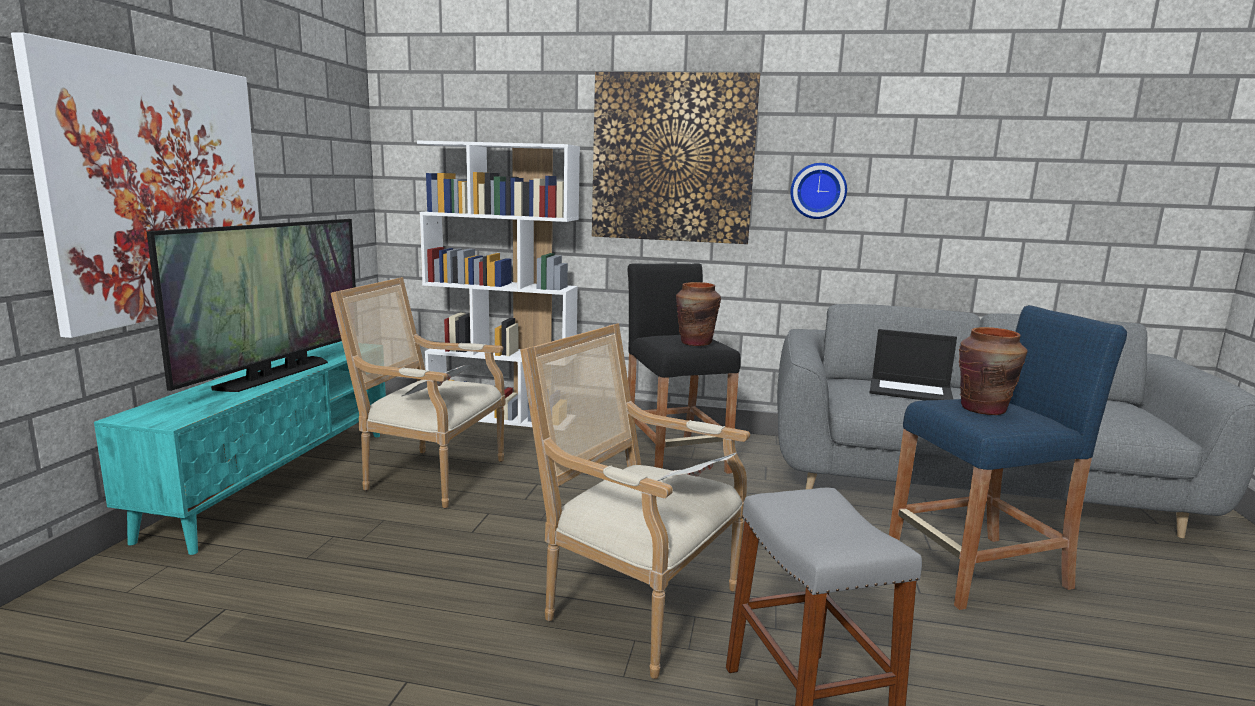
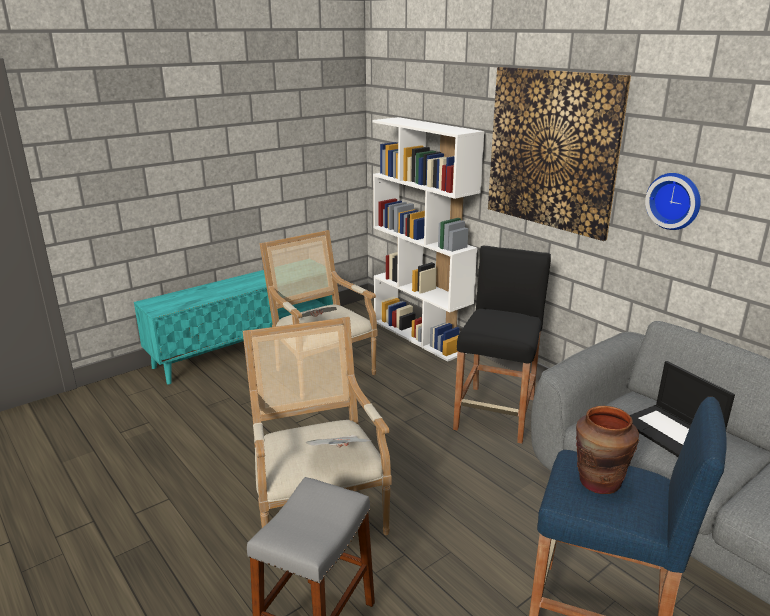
camera: 40 degrees right, 10 degrees up
(159, 190) = (178, 172): picture -> none
(276, 375) = (244, 285): television -> none
(695, 343) = (500, 328): brown vase -> none

